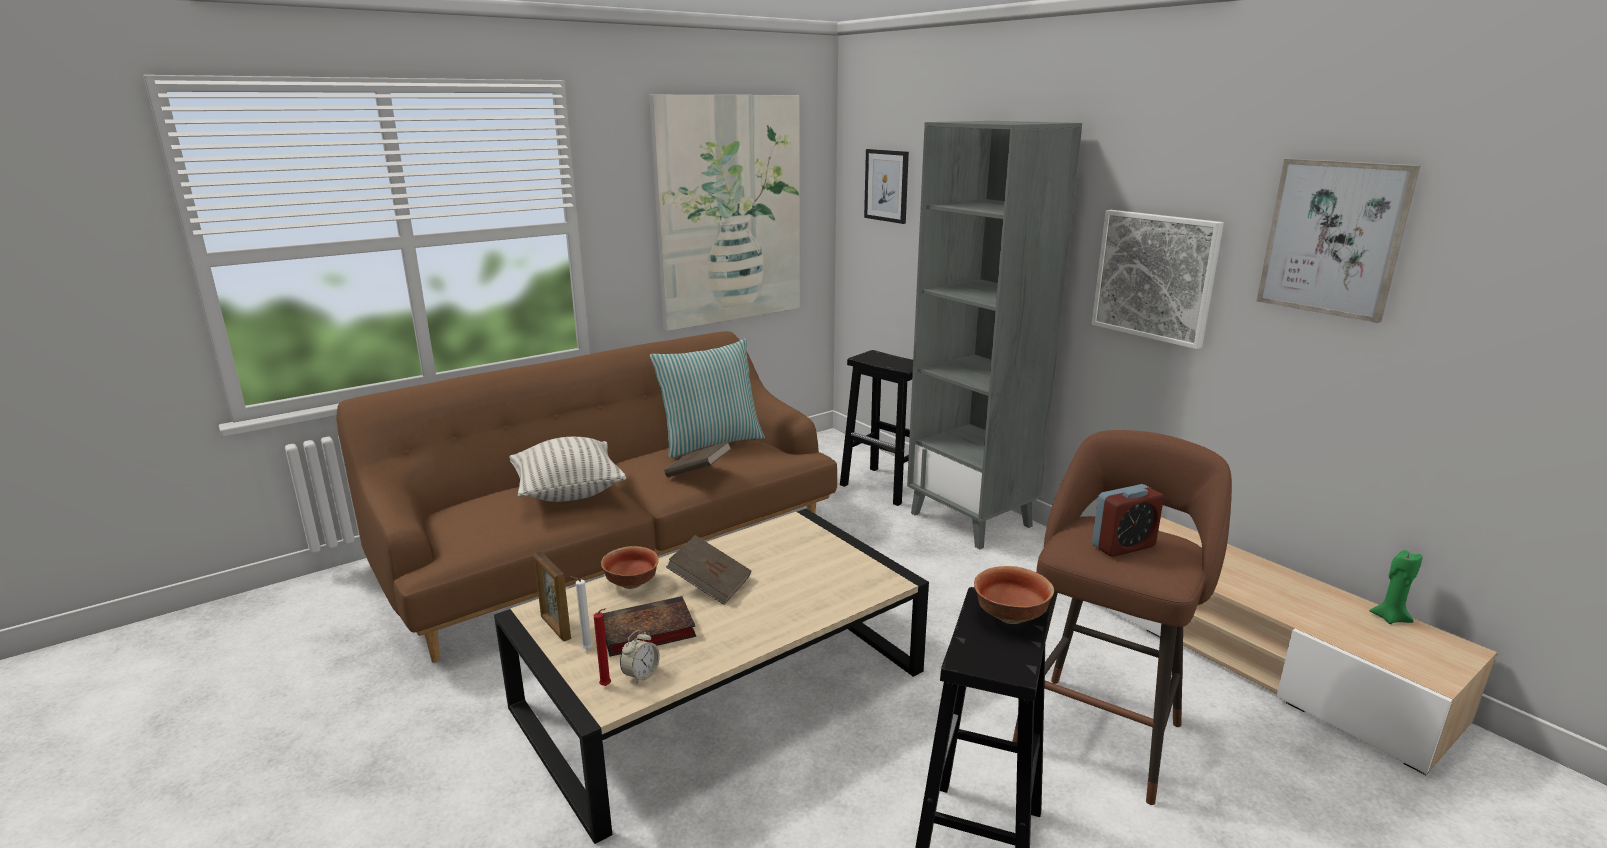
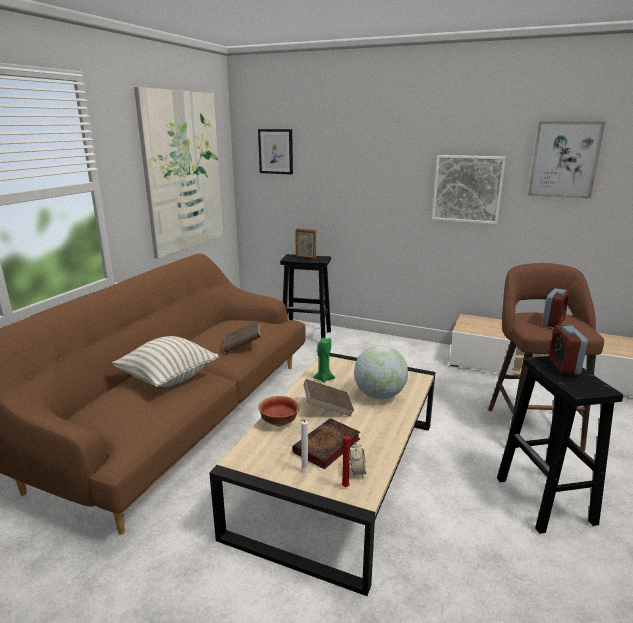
camera: 30 degrees left, 0 degrees up
(555, 628) = (266, 465): picture frame -> picture frame (305, 257)
(710, 442) = (225, 327): pillow -> none
(798, 589) = (379, 395): none -> globe
(972, 519) = (369, 343): grey bookcase -> none
(1010, 617) = (563, 366): bowl -> alarm clock
(1389, 618) = (606, 336): green candle -> green candle (324, 379)

